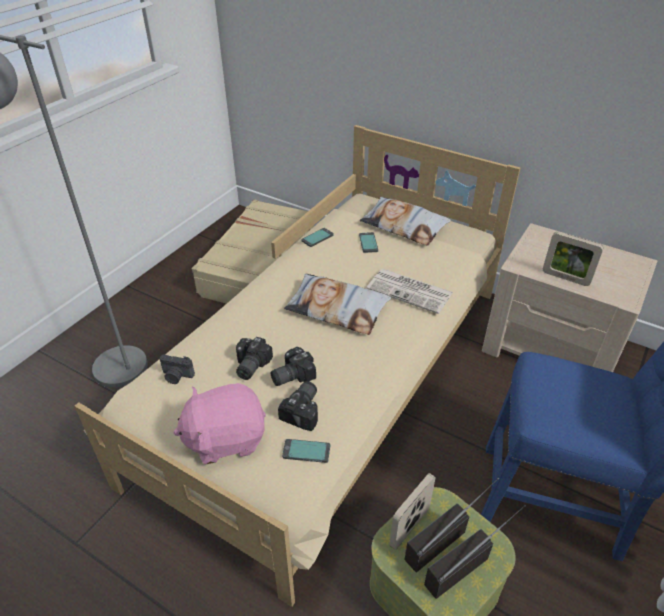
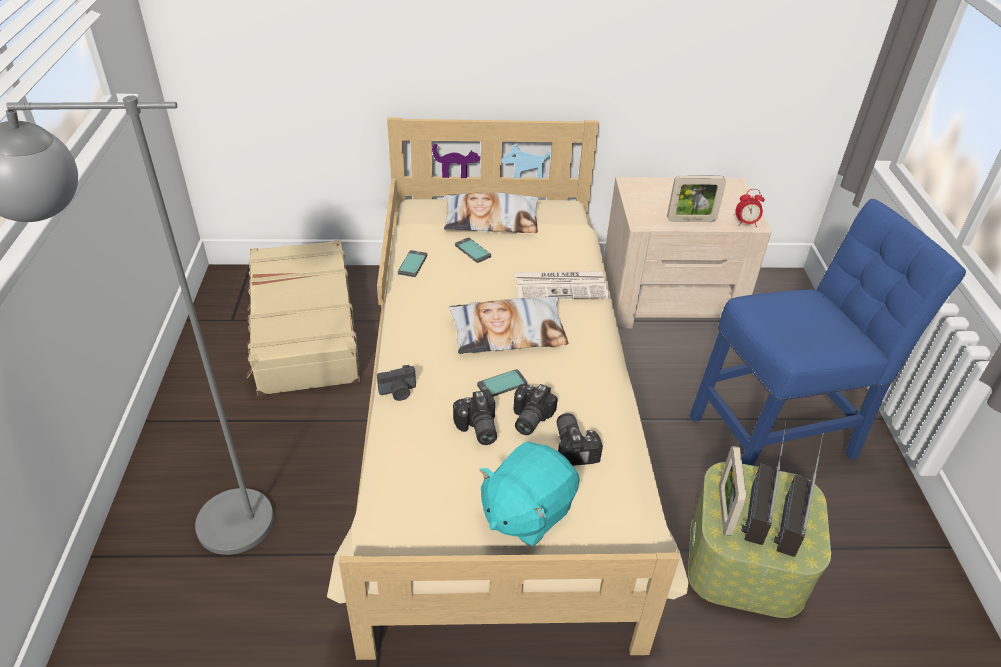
camera: 35 degrees left, 0 degrees up
(176, 376) = (409, 477): camera -> camera (398, 392)
(225, 438) = (526, 512): pink plush toy -> turquoise plush toy
(306, 451) = (614, 483): phone -> phone (502, 385)
(618, 298) = (746, 223): none -> alarm clock

